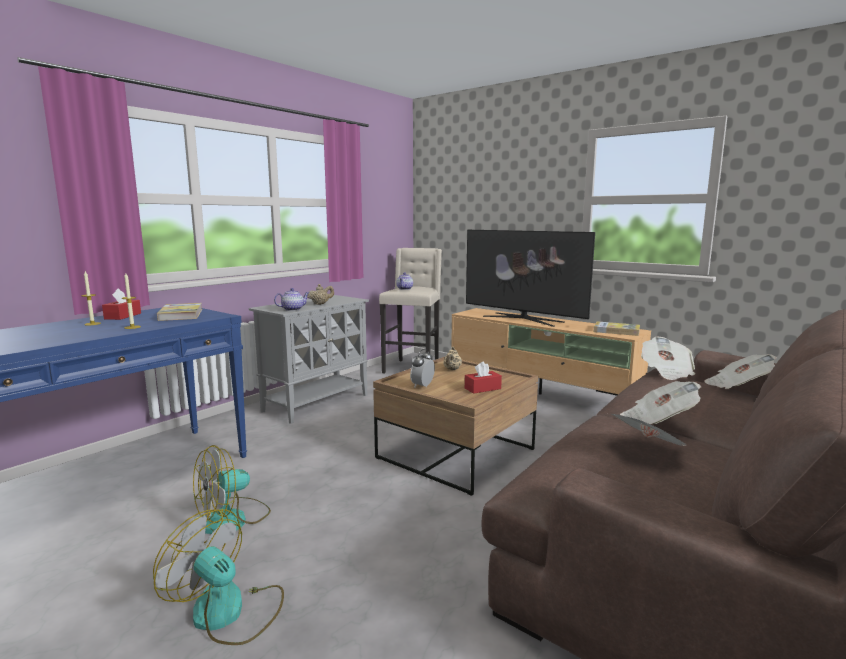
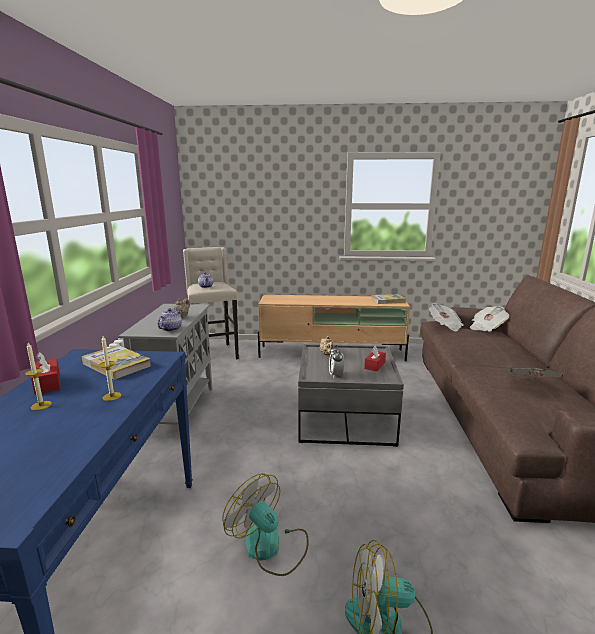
camera: 35 degrees left, 5 degrees up
(232, 519) = (270, 547): fan -> fan turned 120 degrees clockwise
(456, 453) = (345, 418): brown coffee table -> grey coffee table
(522, 319) = (316, 300): television -> none
(657, 421) = (500, 363): newspaper -> none

